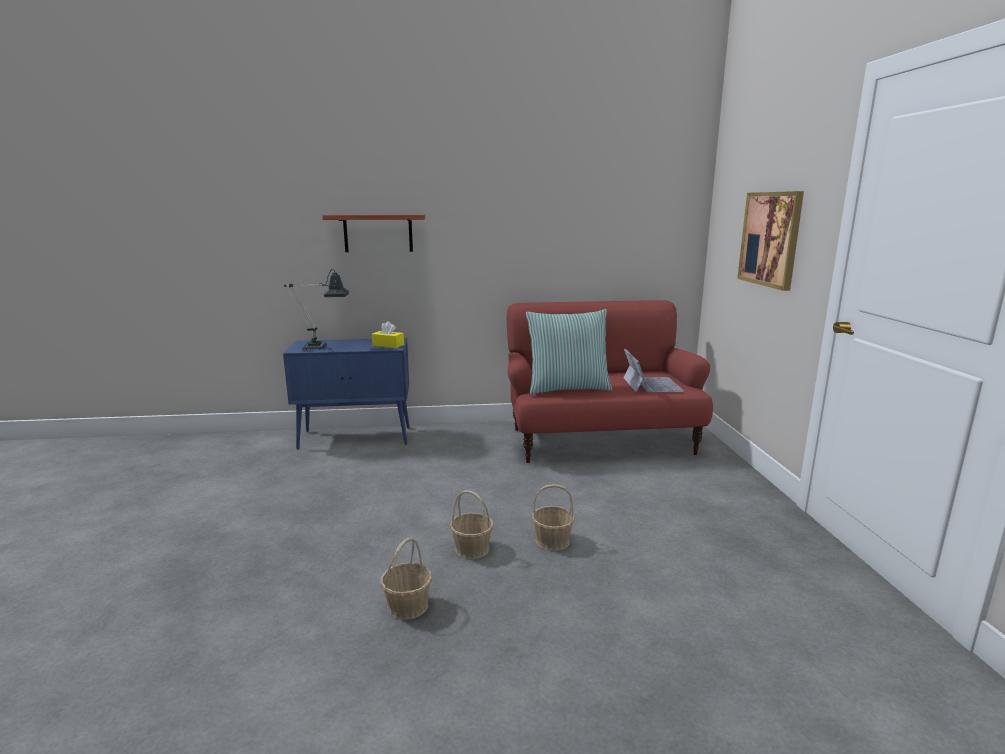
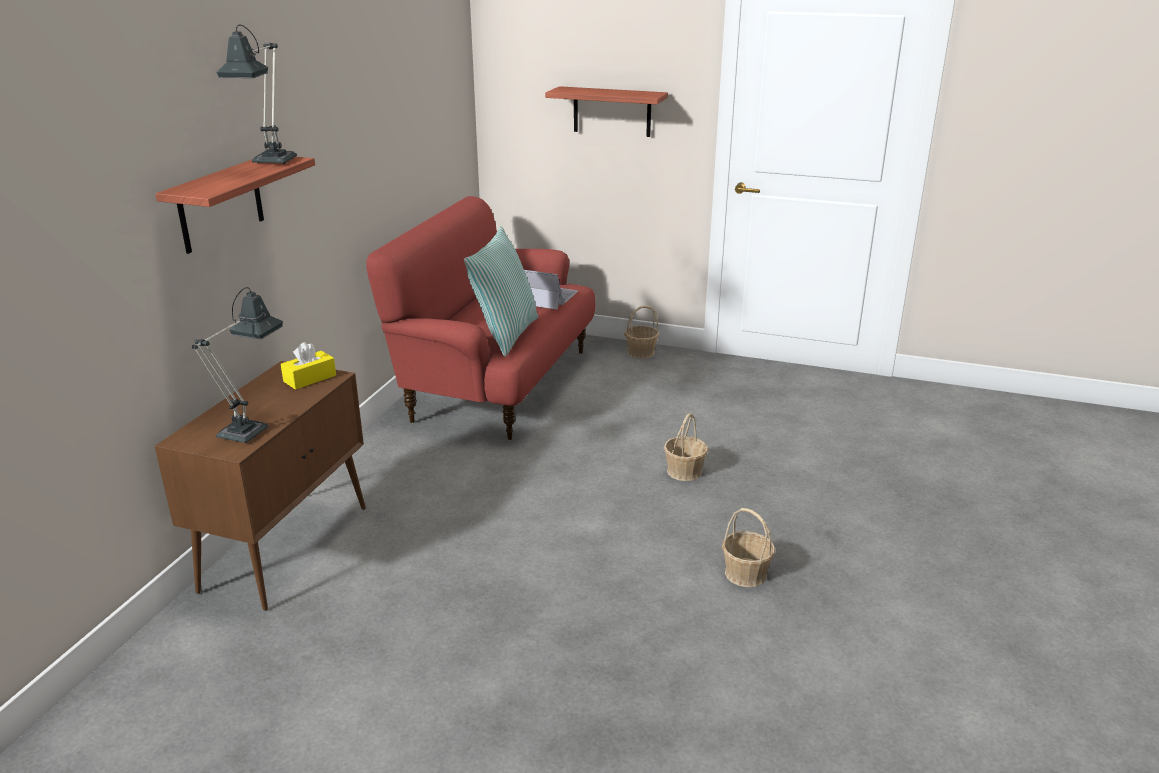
camera: 65 degrees left, 10 degrees up
(356, 437) = (287, 547): blue cabinet -> brown cabinet
(402, 214) = (271, 163): none -> table lamp
(472, 548) = (669, 517): basket -> basket (640, 352)
(770, 239) = (612, 111): picture -> shelf

